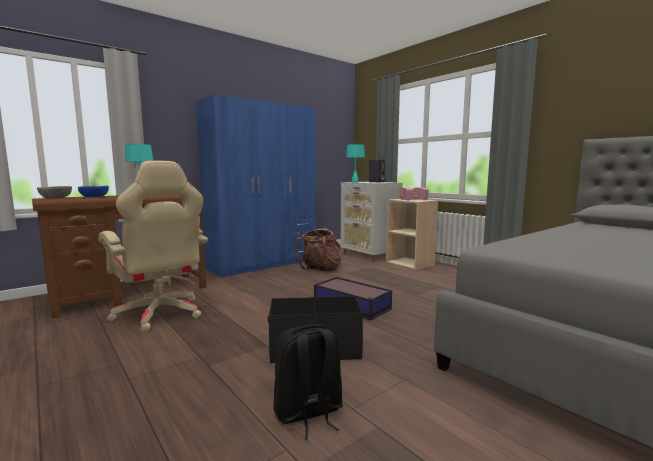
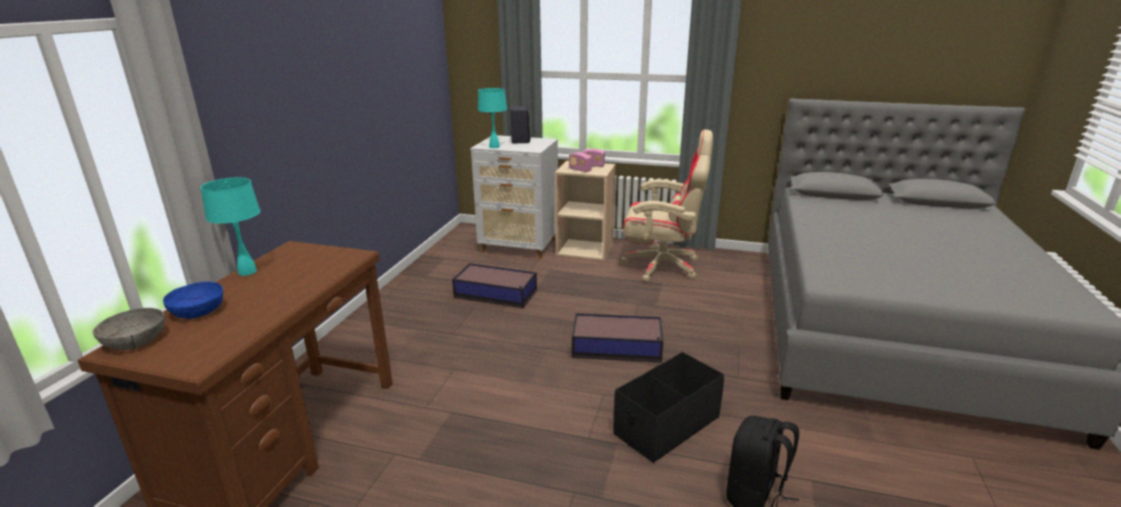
camera: 35 degrees left, 15 degrees up
(159, 314) = (411, 458): beige office chair -> beige office chair (661, 266)
(263, 264) = (399, 306): blue wardrobe -> none
(320, 269) = (496, 294): backpack -> storage box

